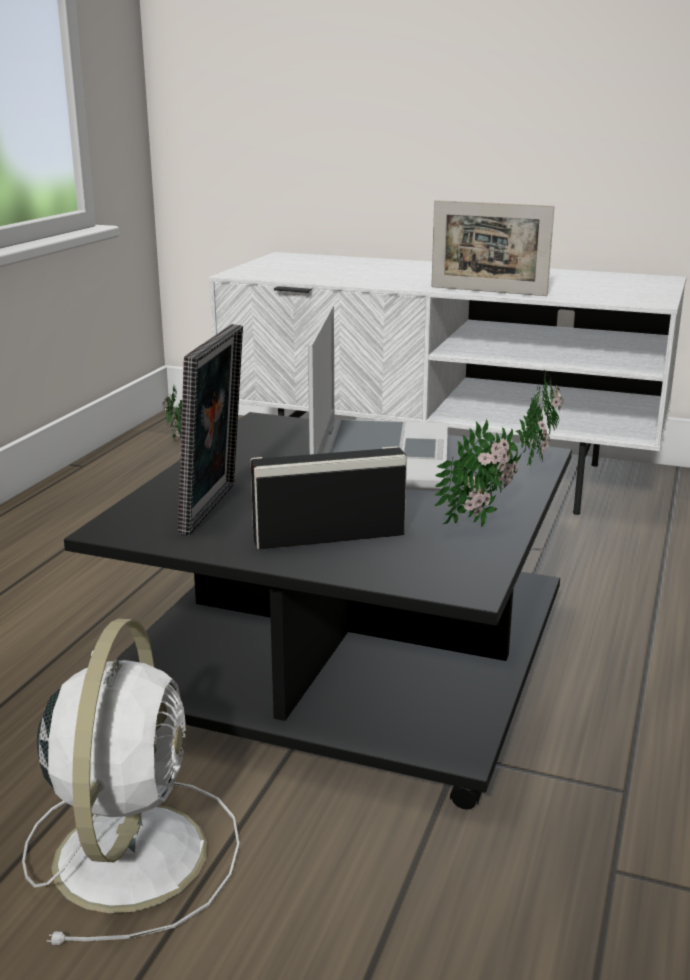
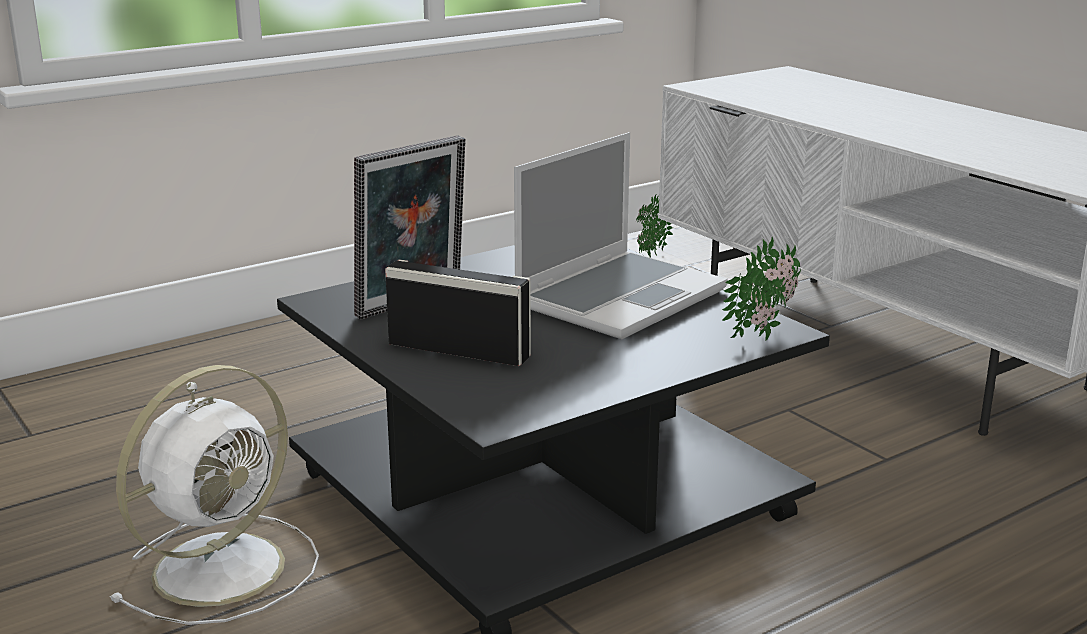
camera: 35 degrees right, 0 degrees up
(484, 520) = (610, 374): potted plant -> none
(488, 291) = (915, 143): picture frame -> none

